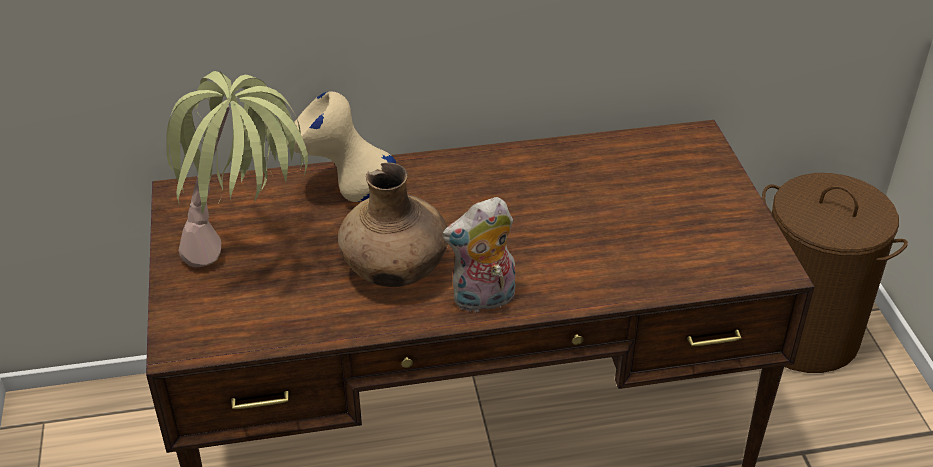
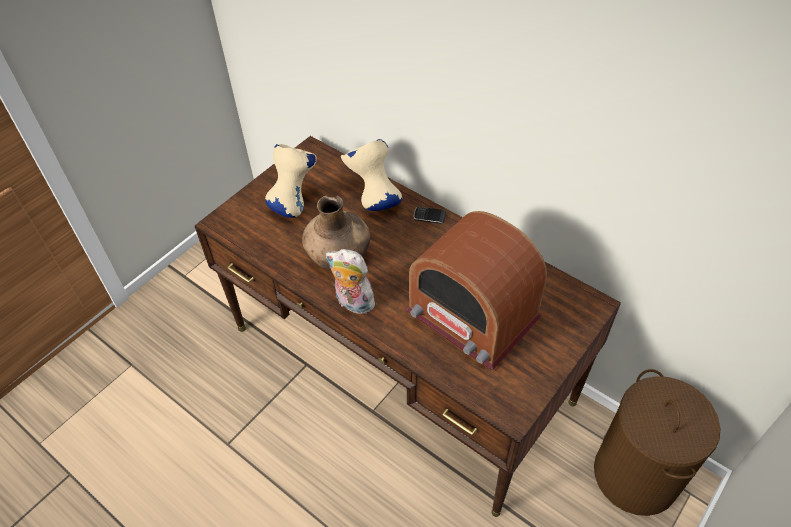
camera: 50 degrees right, 10 degrees up
(251, 258) = (294, 203): potted plant -> beige vase
(433, 168) = (429, 216): none -> phone
(615, 221) = (472, 315): none -> radio

